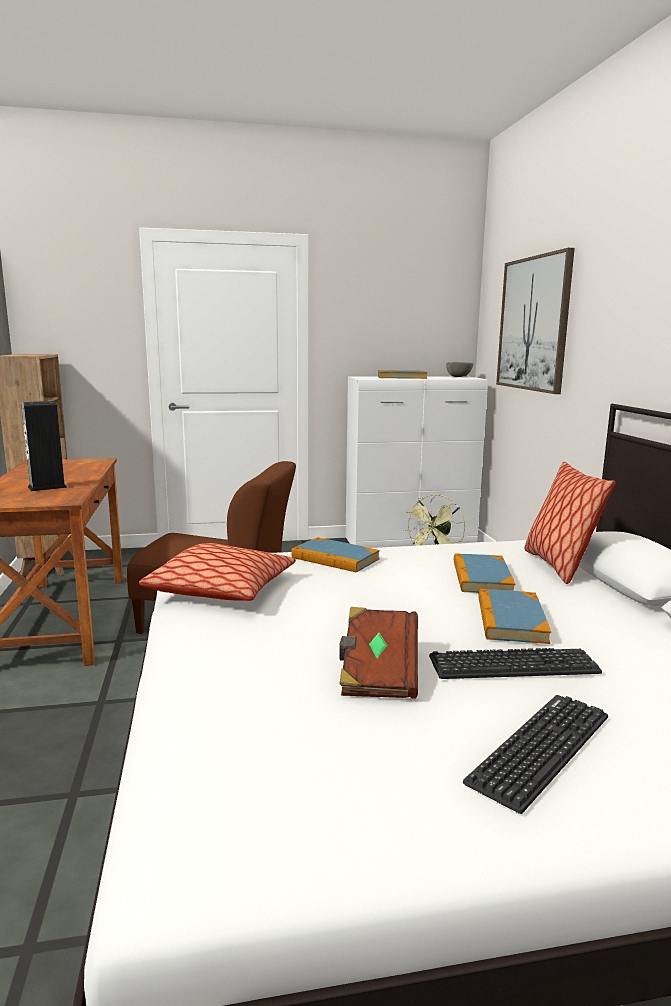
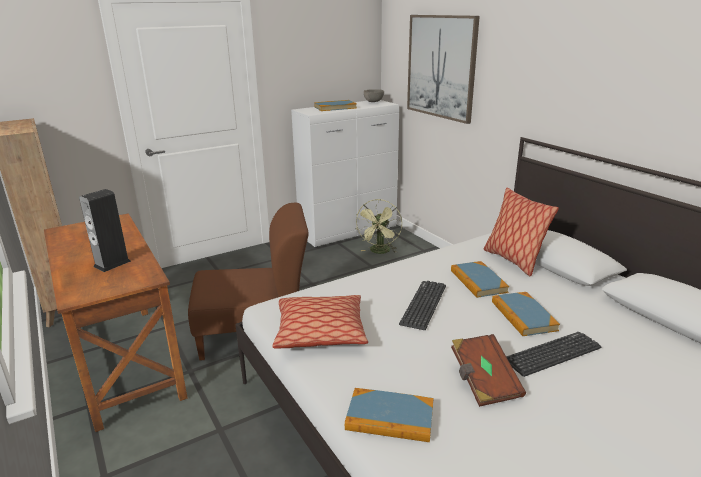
camera: 20 degrees left, 10 degrees up
(335, 558) = (371, 283): book -> book (390, 418)
(541, 749) = (612, 414): keyboard -> keyboard (423, 304)

